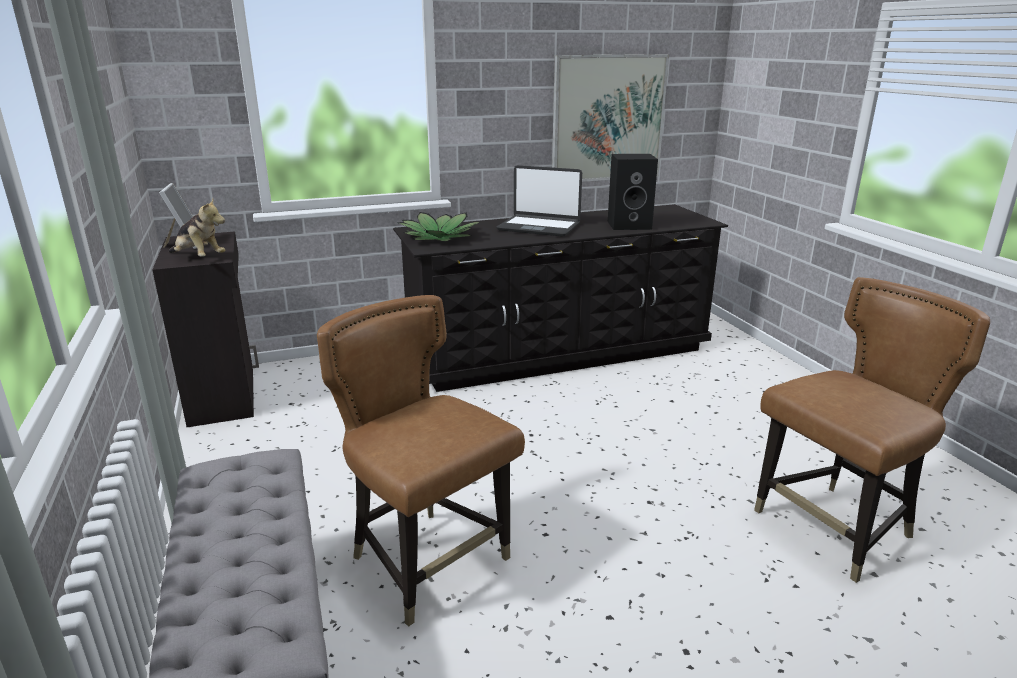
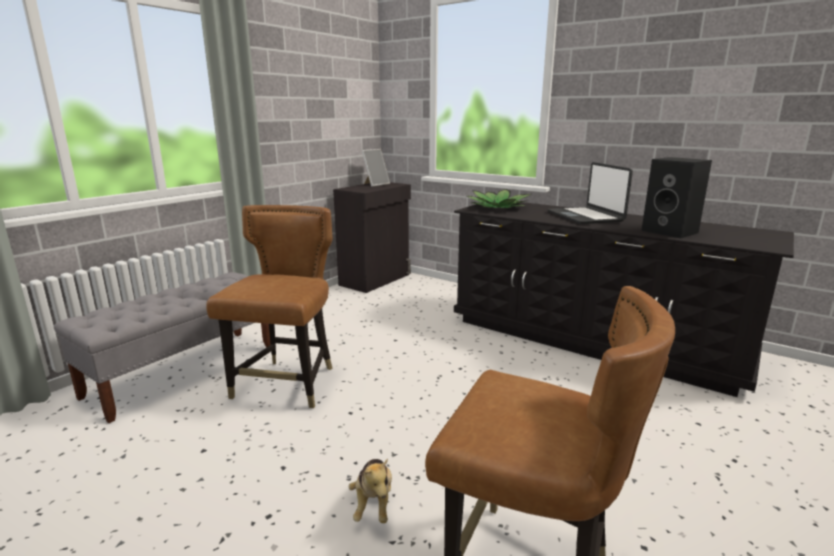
camera: 55 degrees right, 5 degrees down
(199, 258) = (360, 189): plush toy -> plush toy (373, 504)
(608, 118) = (723, 129): picture -> none

